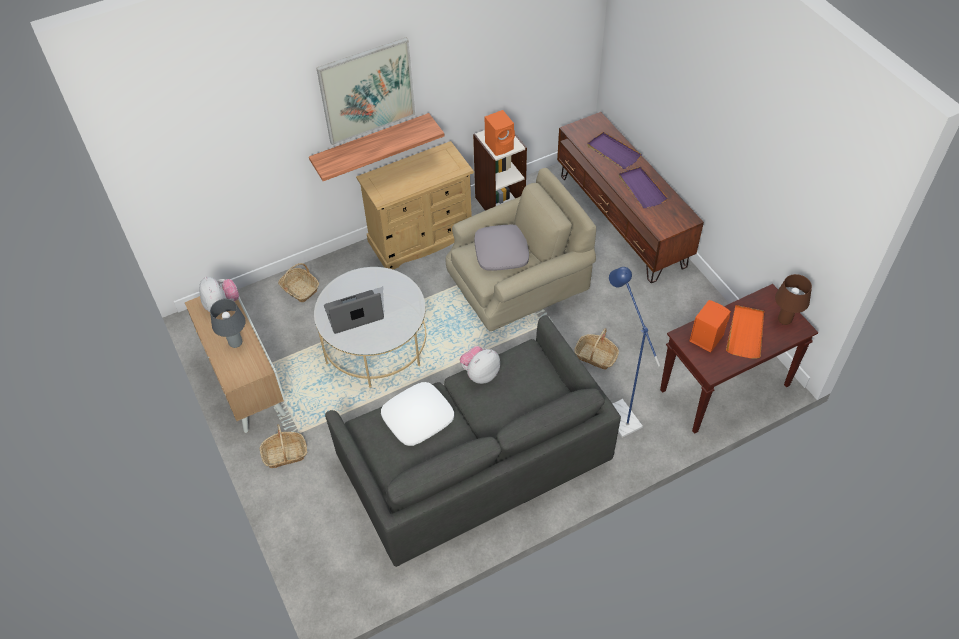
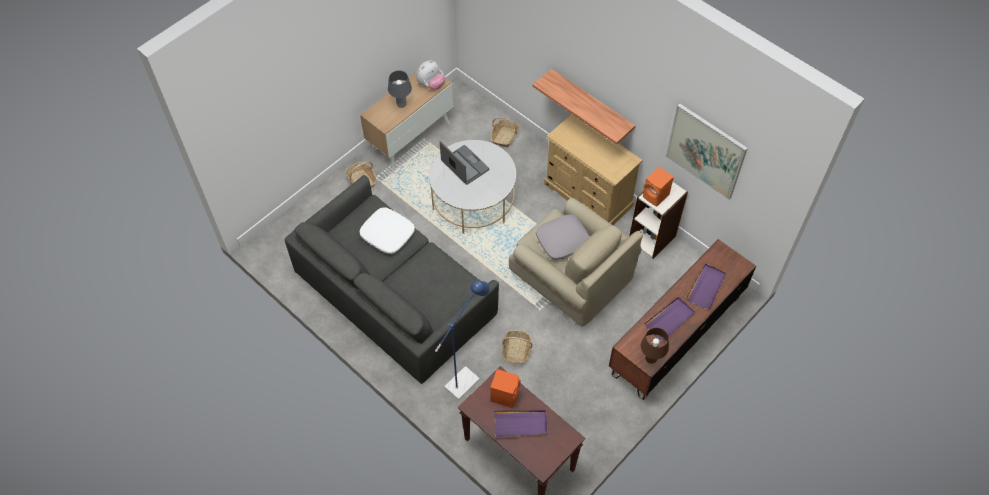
camera: 70 degrees right, 5 degrees up
(367, 91) = (598, 67): picture -> picture (705, 151)
(480, 374) = (440, 261): plush toy -> none
(745, 333) = (520, 424): orange tray -> purple tray
(784, 320) = (546, 453): brown table lamp -> brown table lamp (650, 359)

